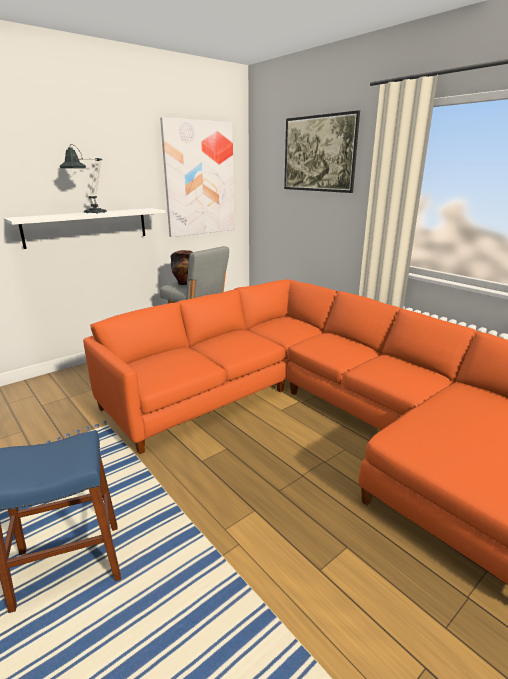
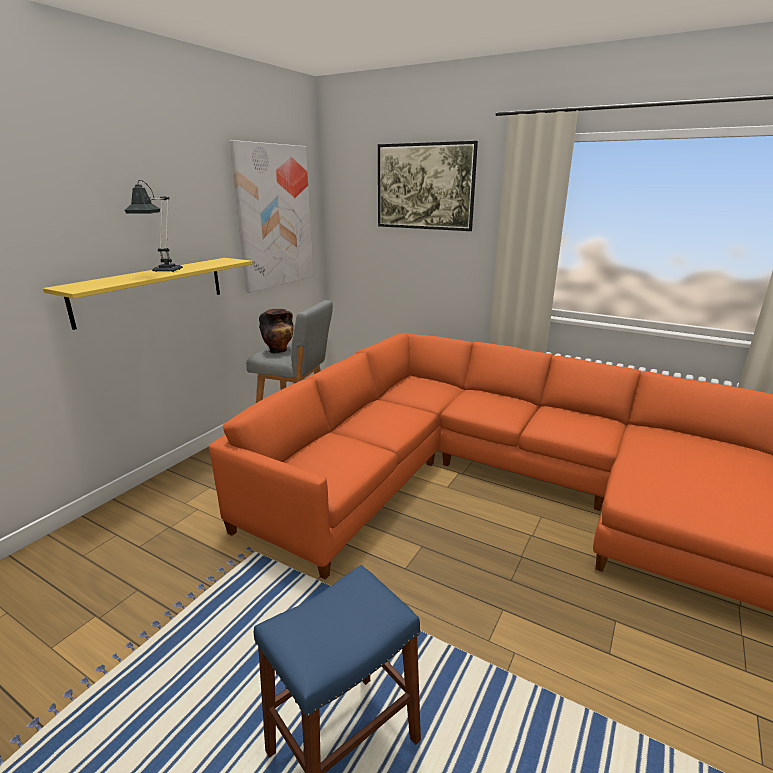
camera: 20 degrees left, 0 degrees up
(87, 227) = (151, 290): white shelf -> yellow shelf

